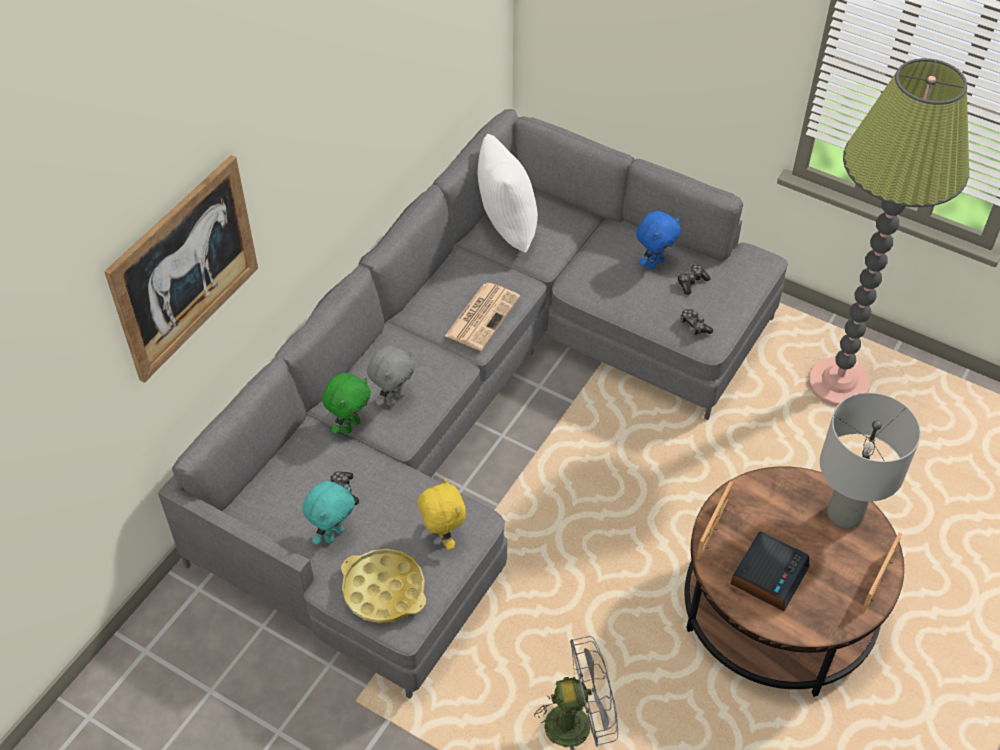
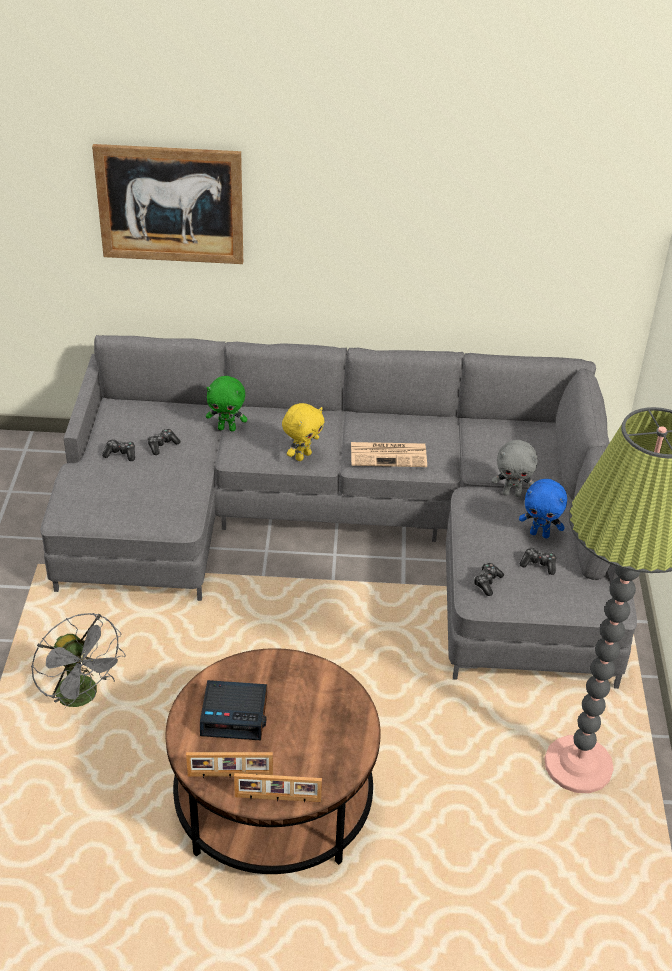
camera: 60 degrees right, 10 degrees down
(333, 534) = (120, 454): turquoise plush toy -> game controller
(384, 590) = (86, 495): yellow tray -> none
(394, 398) = (267, 439): grey plush toy -> grey plush toy (512, 493)
(442, 537) = (153, 509): yellow plush toy -> yellow plush toy (302, 456)
(505, 228) = (496, 435): white pillow -> none
(714, 529) = (262, 663): picture frame -> picture frame (230, 776)
(845, 515) = (339, 752): grey table lamp -> none

